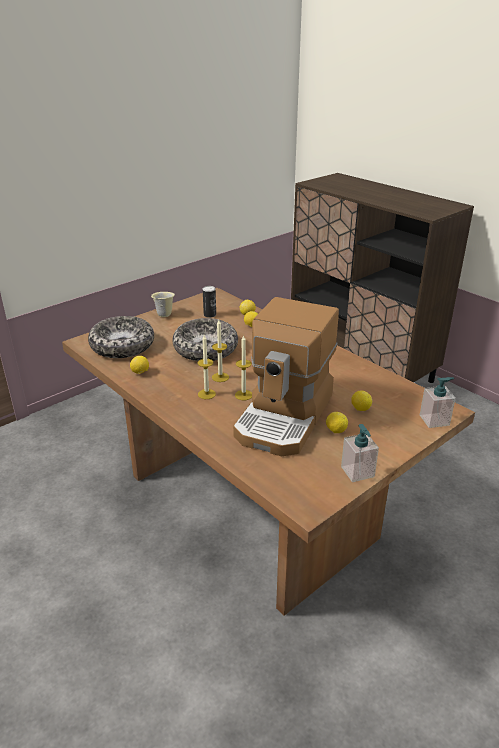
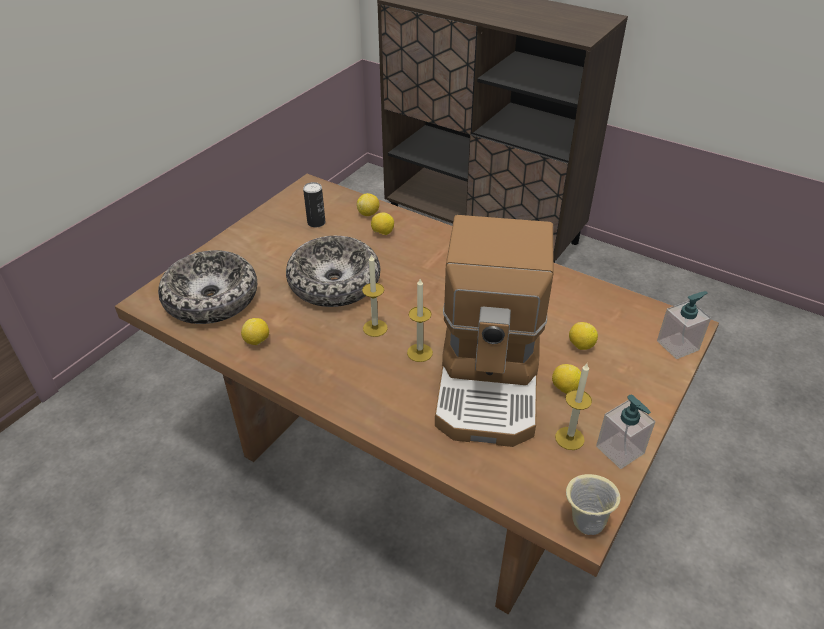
camera: 15 degrees left, 10 degrees up
(164, 315) = (251, 232): beige mug -> beige mug (585, 521)
(206, 394) = (368, 361): candle -> candle (569, 438)

